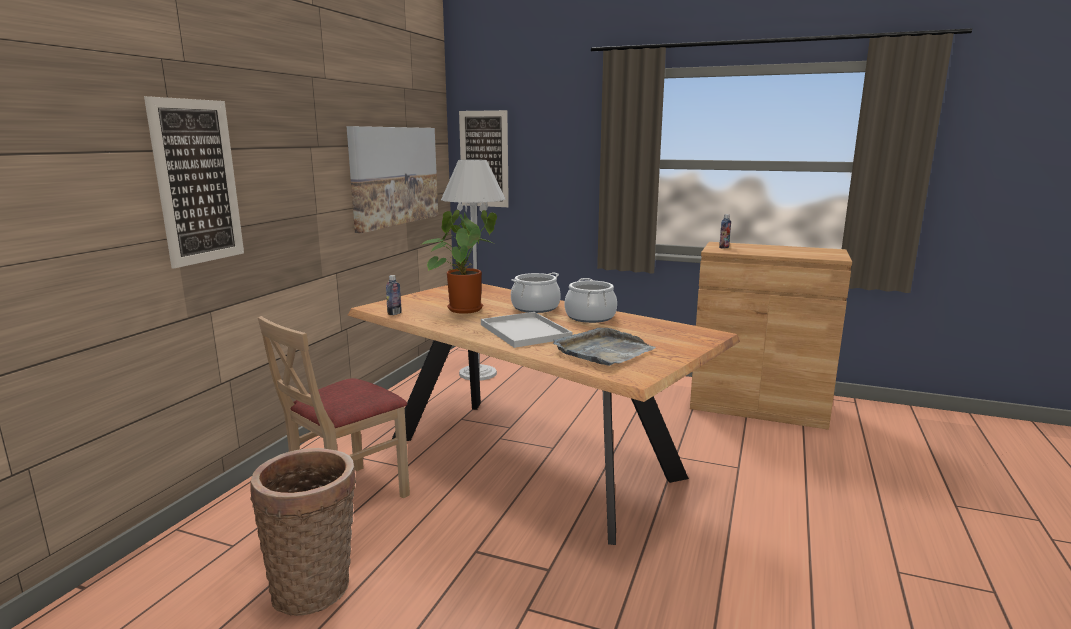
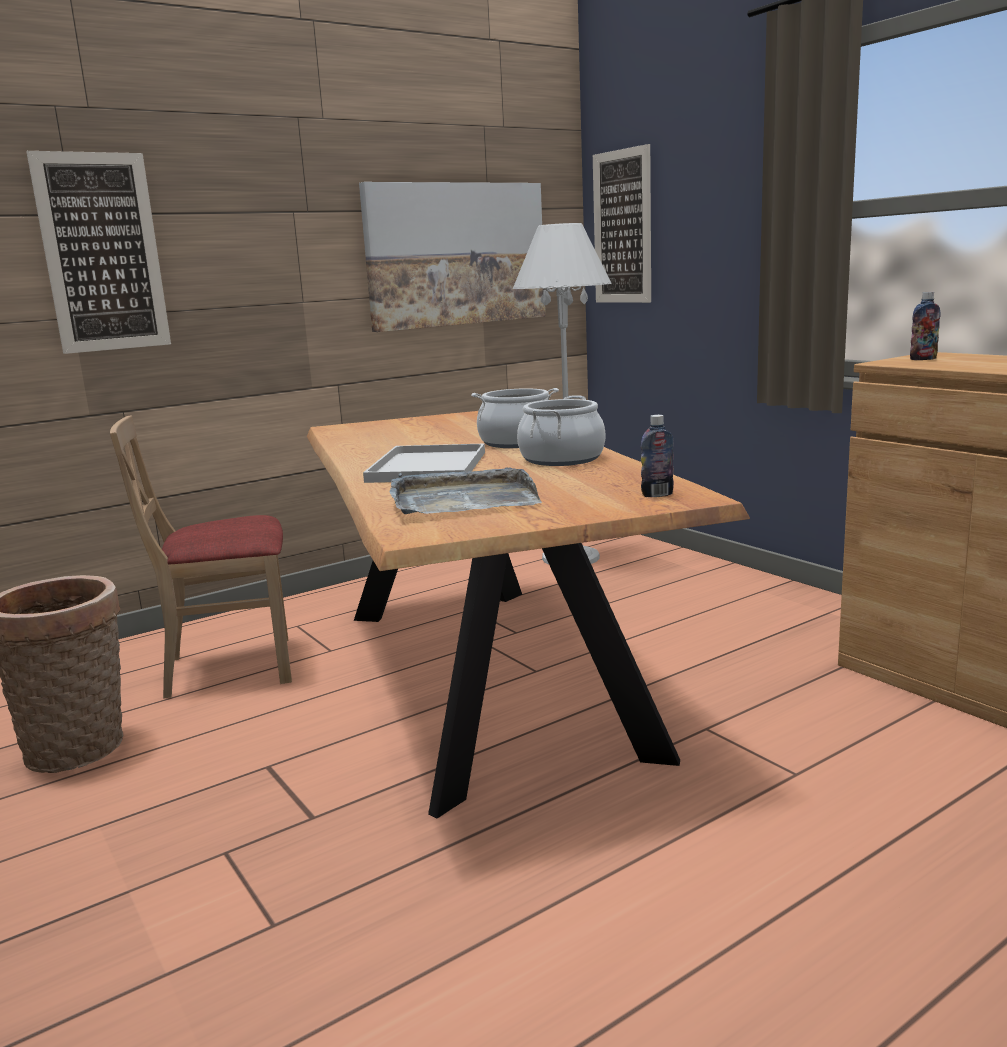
camera: 35 degrees right, 0 degrees up
(394, 313) = (336, 435): bottle -> bottle (657, 495)
(463, 308) = (426, 436): potted plant -> none

